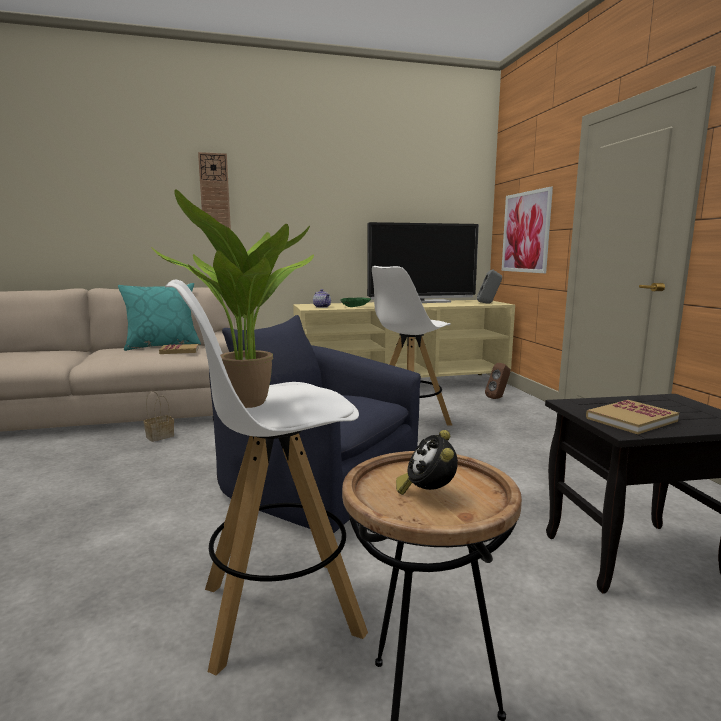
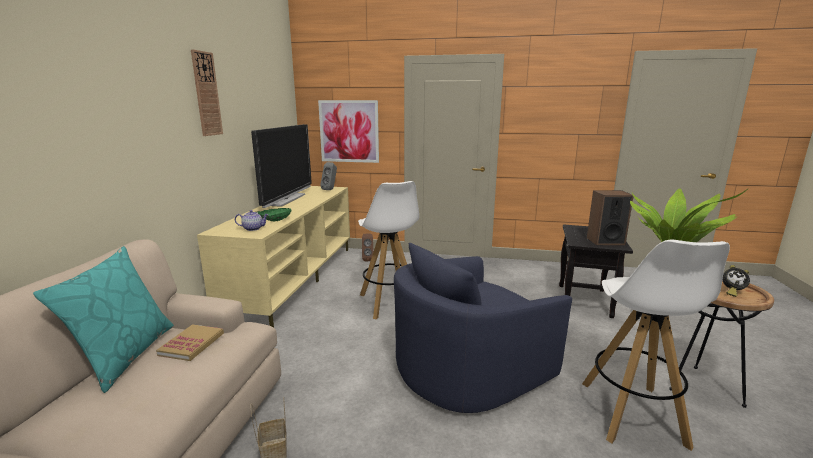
camera: 65 degrees left, 5 degrees up
(214, 191) = (83, 99): wall clock -> wall clock (206, 94)
(631, 420) = (605, 241): book -> speaker

